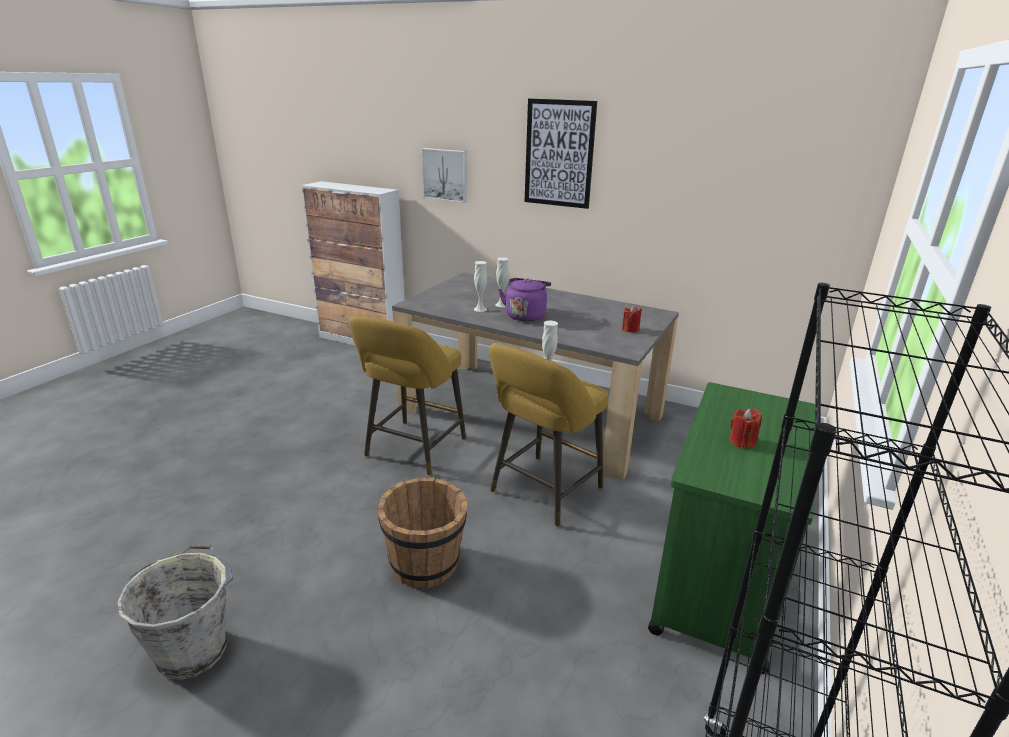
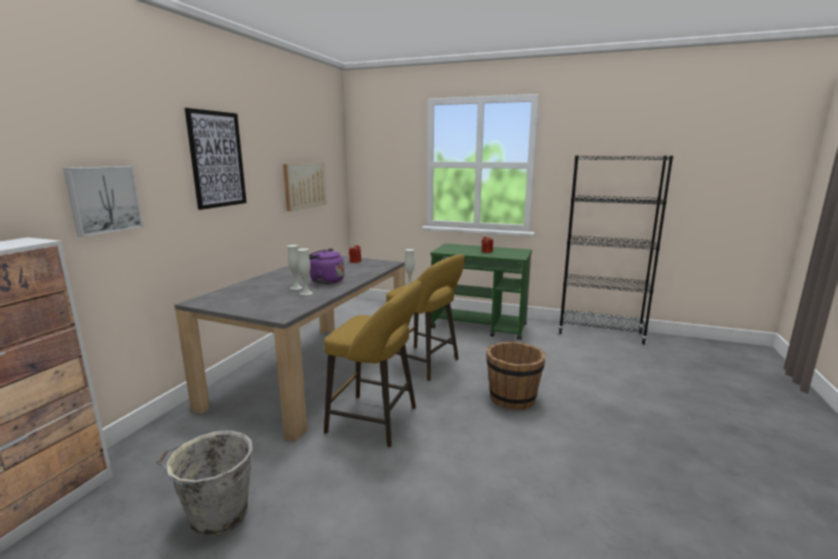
camera: 95 degrees left, 10 degrees down
(194, 649) = (649, 478): grey bucket -> grey bucket (217, 516)
(720, 208) = (304, 185): none -> picture

